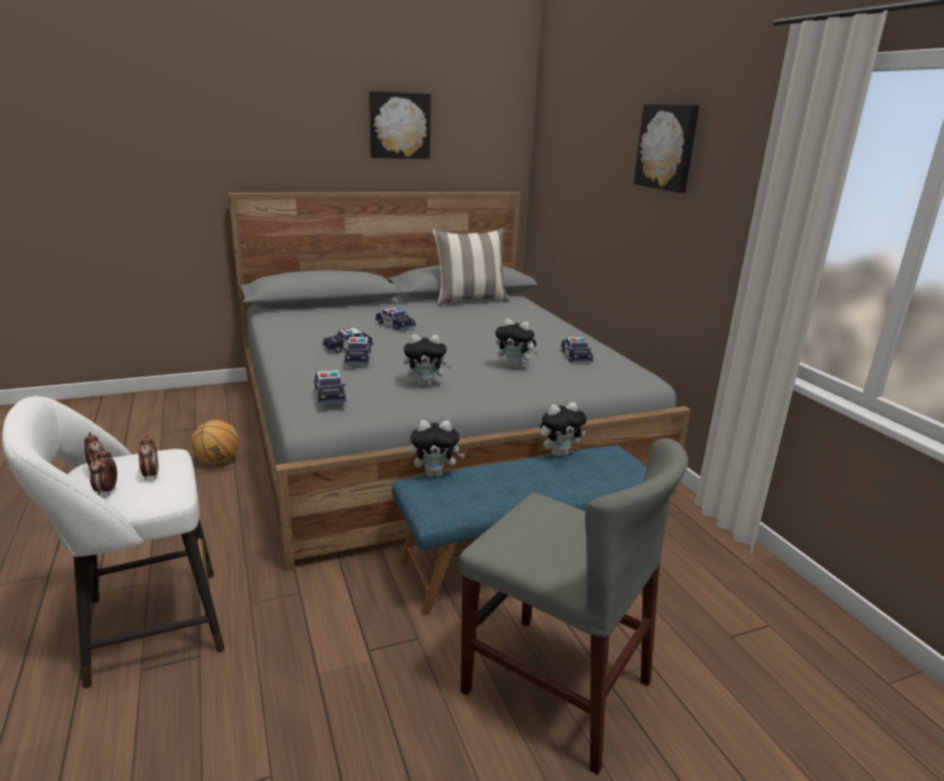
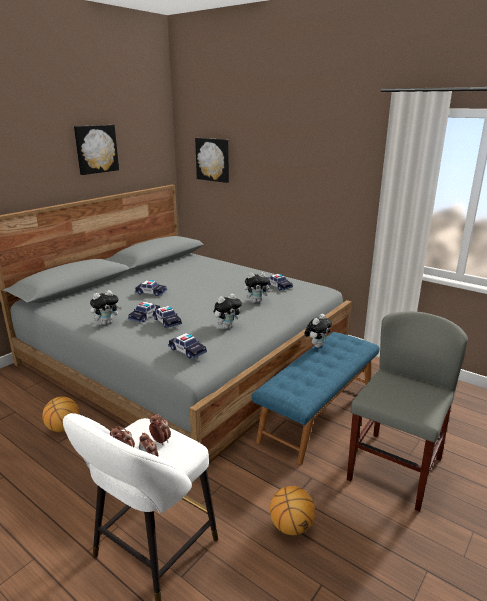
camera: 30 degrees left, 0 degrees up
(320, 683) = (291, 526): none -> basketball
(435, 474) = (273, 379): plush toy -> plush toy (107, 322)
(470, 300) = (170, 264): pillow -> none
(556, 687) = (394, 469): grey chair -> grey chair turned 60 degrees counterclockwise
(667, 147) = (302, 154): picture -> picture (213, 159)

